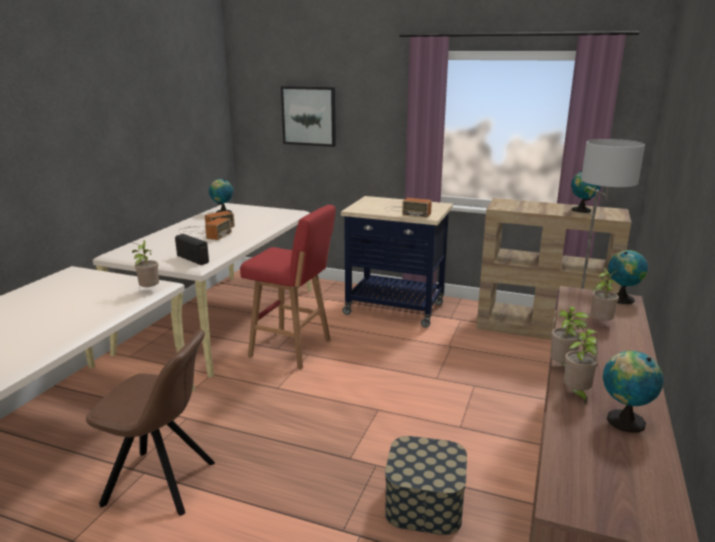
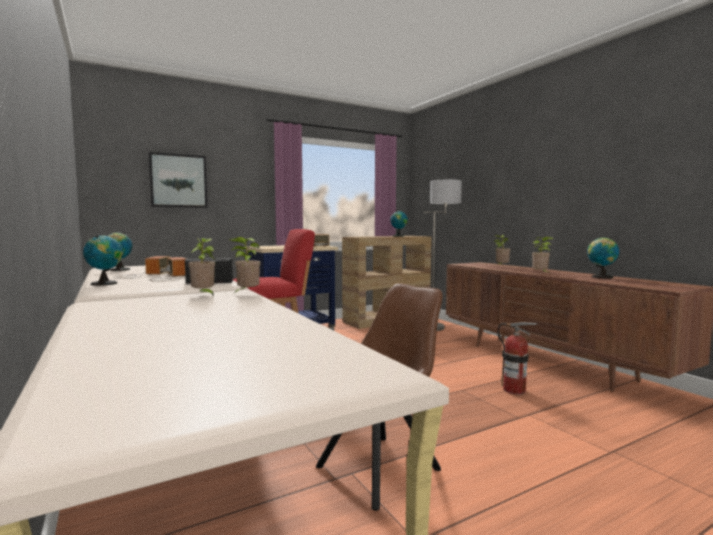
camera: 50 degrees left, 15 degrees down
(424, 503) = (514, 390): storage box -> fire extinguisher
(576, 394) = (570, 276): potted plant -> potted plant (204, 295)
(622, 298) = (479, 263): globe -> globe (105, 283)

